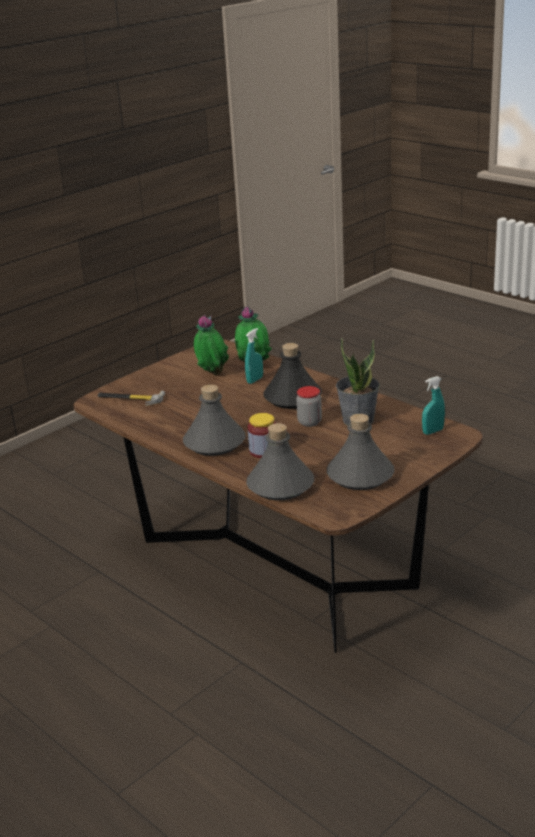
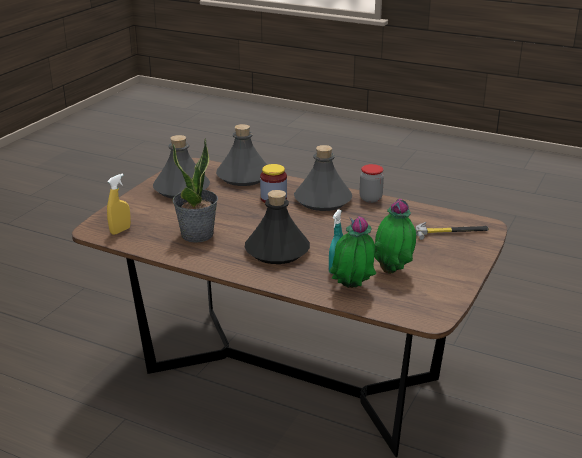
camera: 160 degrees right, 0 degrees up
(309, 422) = (245, 227): jar -> jar (370, 198)
(433, 431) = (120, 231): turquoise spray bottle -> yellow spray bottle

